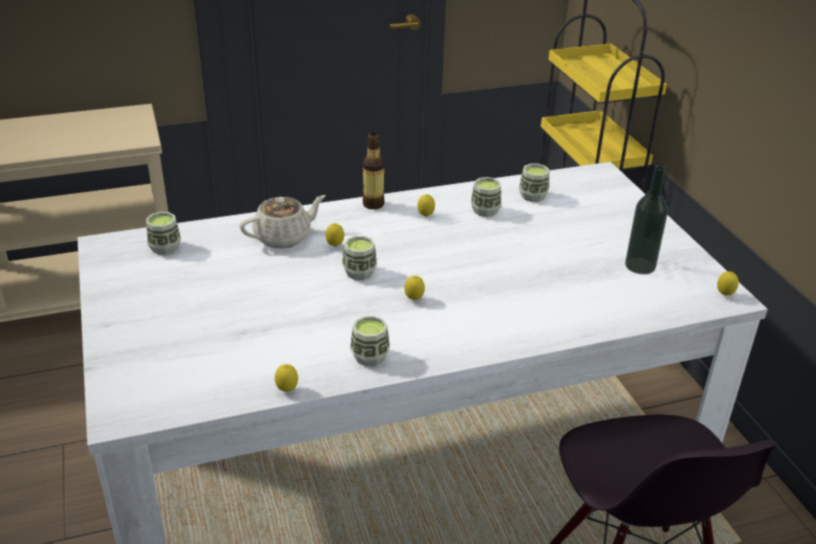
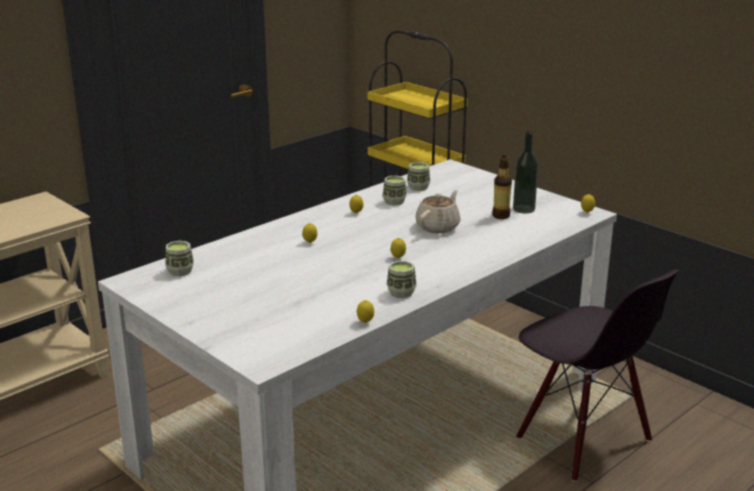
camera: 25 degrees left, 10 degrees down
(284, 237) = (266, 246): beige teapot -> beige teapot (438, 227)
(359, 272) = (344, 252): cup -> none
(373, 204) = (311, 214): bottle -> bottle (500, 216)

